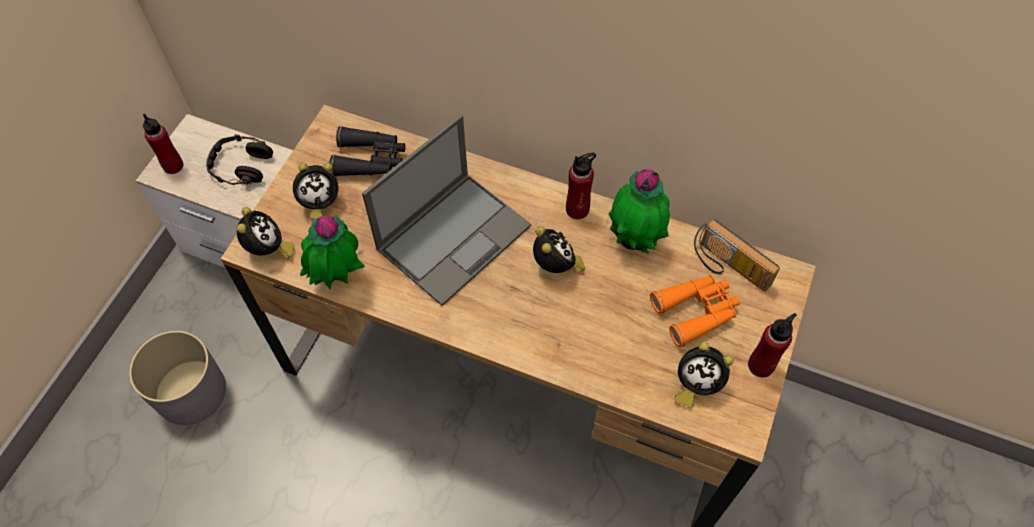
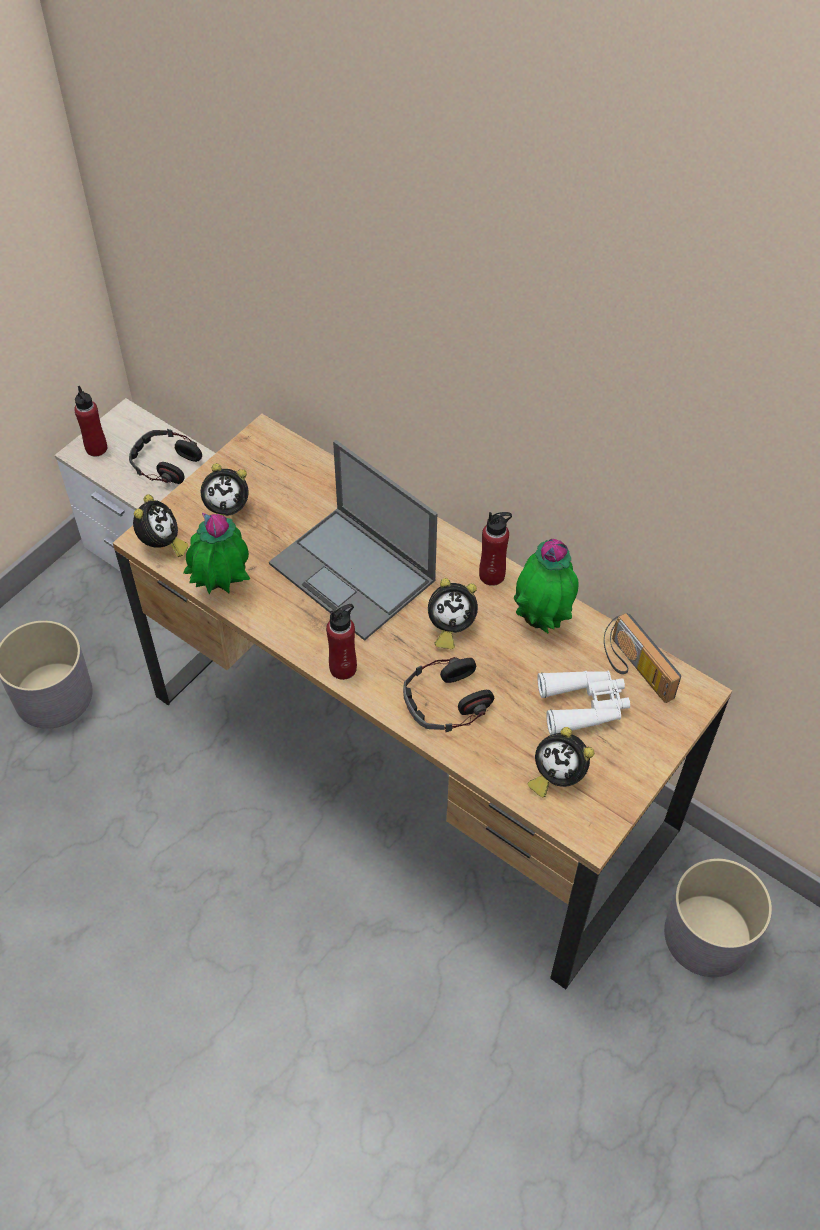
camera: 15 degrees right, 5 degrees down
(370, 159) = (292, 478): black binoculars -> none
(454, 236) = (354, 573): laptop -> laptop turned 75 degrees clockwise
(556, 267) = (449, 627): alarm clock -> alarm clock turned 90 degrees clockwise
(576, 337) = (446, 701): none -> headphones
(696, 311) = (583, 705): orange binoculars -> white binoculars
(761, 365) = (634, 775): red bottle -> red bottle (343, 668)
(801, 460) = (708, 936): none -> grey planter

